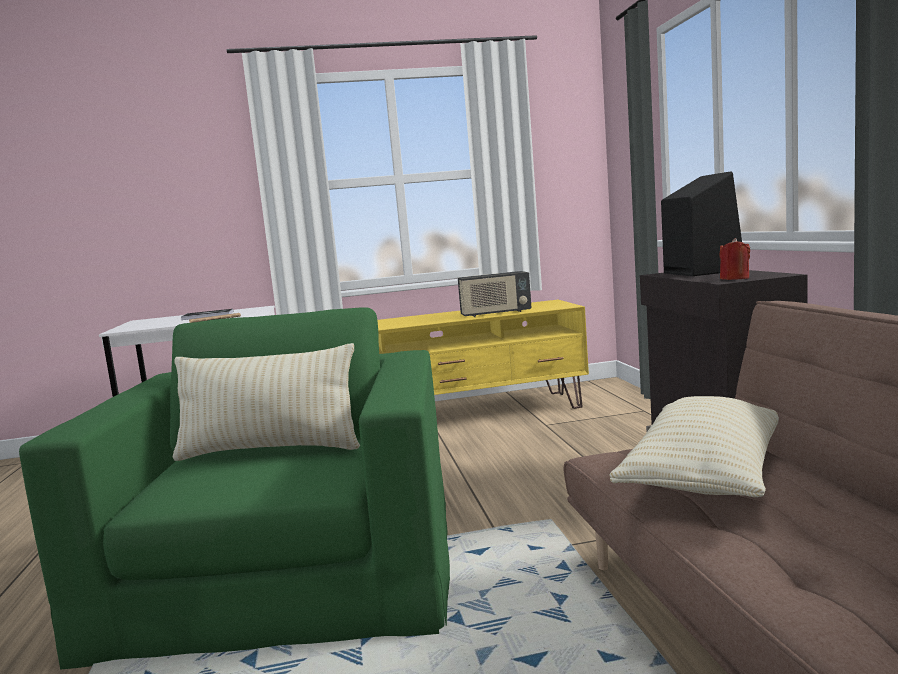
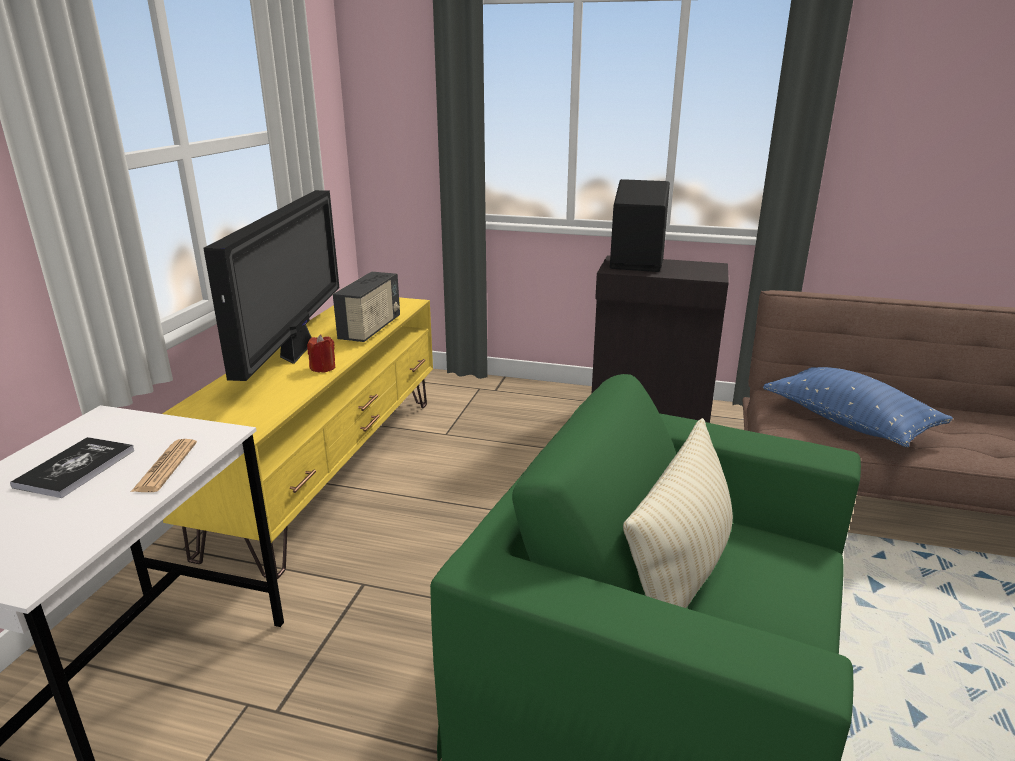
camera: 65 degrees left, 15 degrees up
(433, 316) = (297, 350): none -> television
(705, 476) = (849, 422): beige pillow -> blue pillow
(734, 278) = (707, 273): red candle -> red candle (323, 368)

